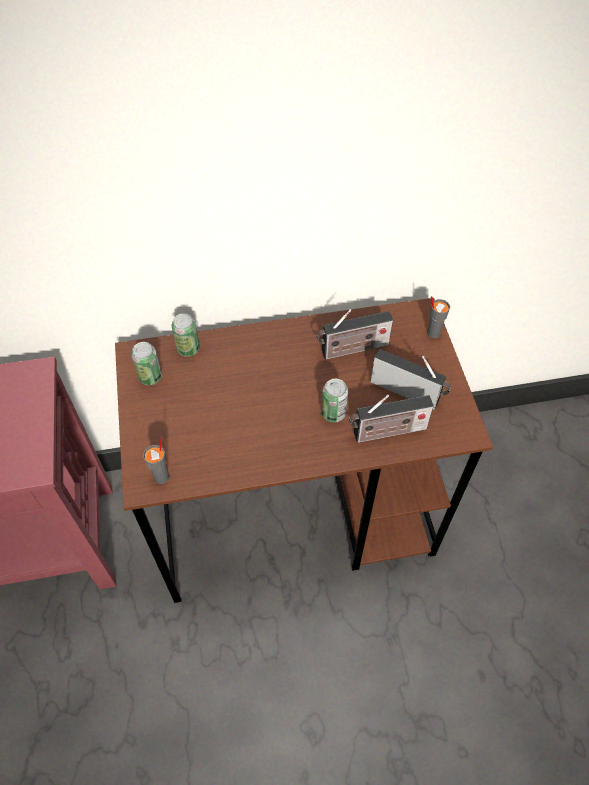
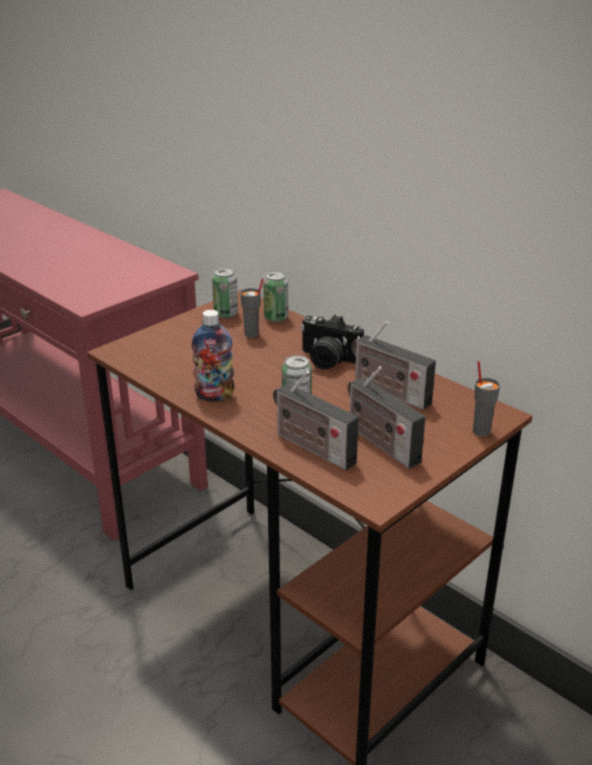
camera: 55 degrees right, 25 degrees down
(162, 477) = (132, 355): grey cup -> grey cup (252, 334)
(274, 452) = (214, 396): none -> bottle
(281, 356) = (327, 360): none -> camera
(408, 392) = (379, 442): radio -> radio turned 150 degrees clockwise

